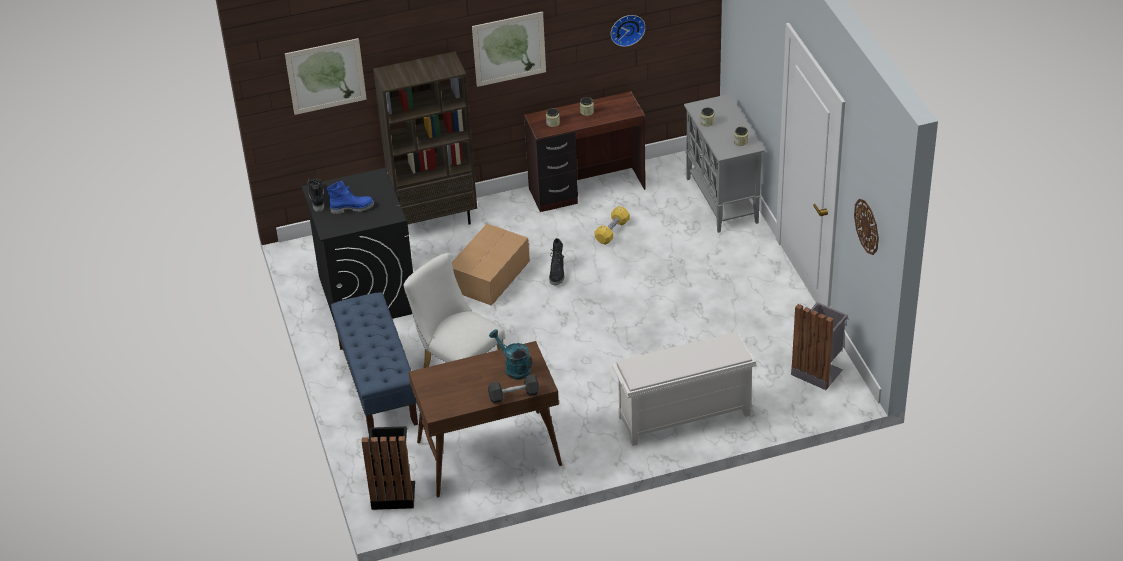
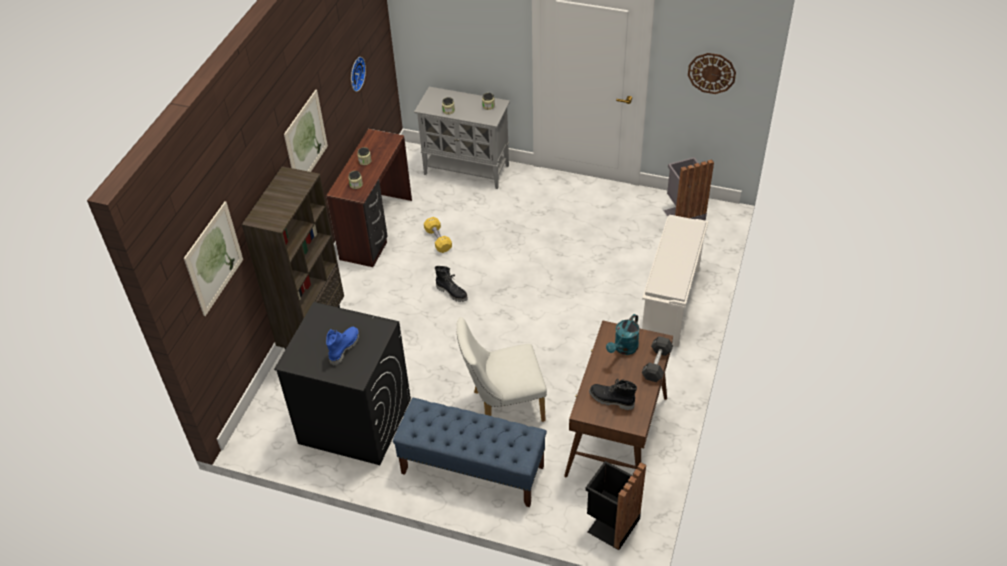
camera: 55 degrees left, 5 degrees up
(316, 198) = (303, 366): black boot -> black boot (611, 400)
(489, 276) = (413, 333): cardboard box -> none
(513, 368) = (623, 349): turquoise watering can -> turquoise watering can turned 45 degrees counterclockwise

